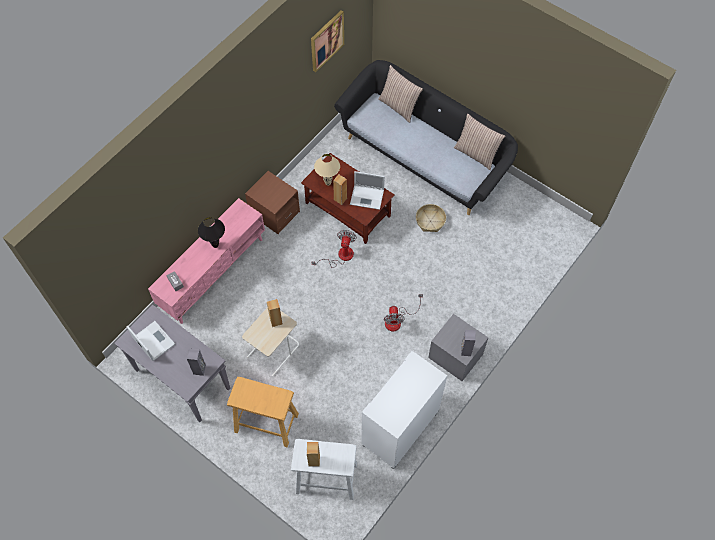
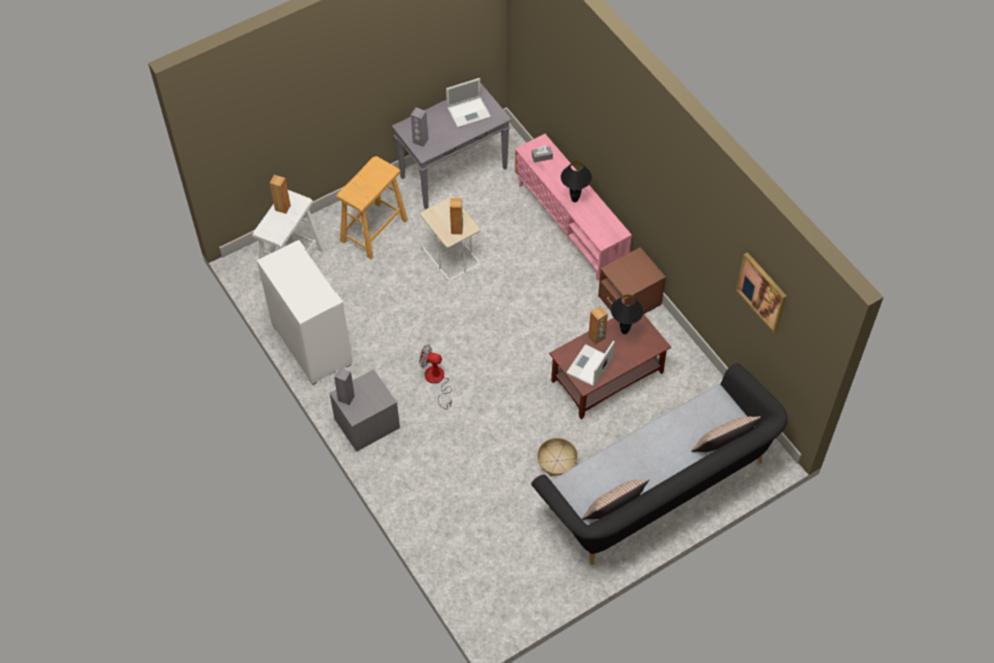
camera: 110 degrees right, 5 degrees down
(328, 183) = (625, 331): beige table lamp -> black table lamp
(340, 256) = (544, 350): fan -> none

